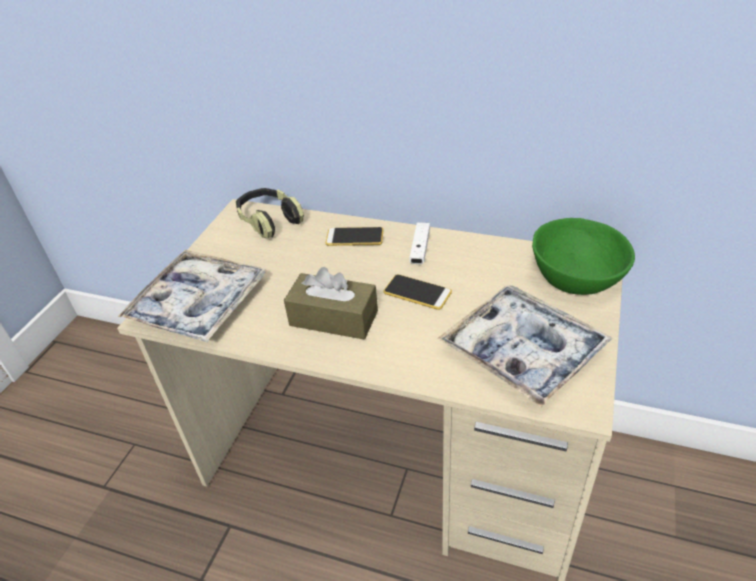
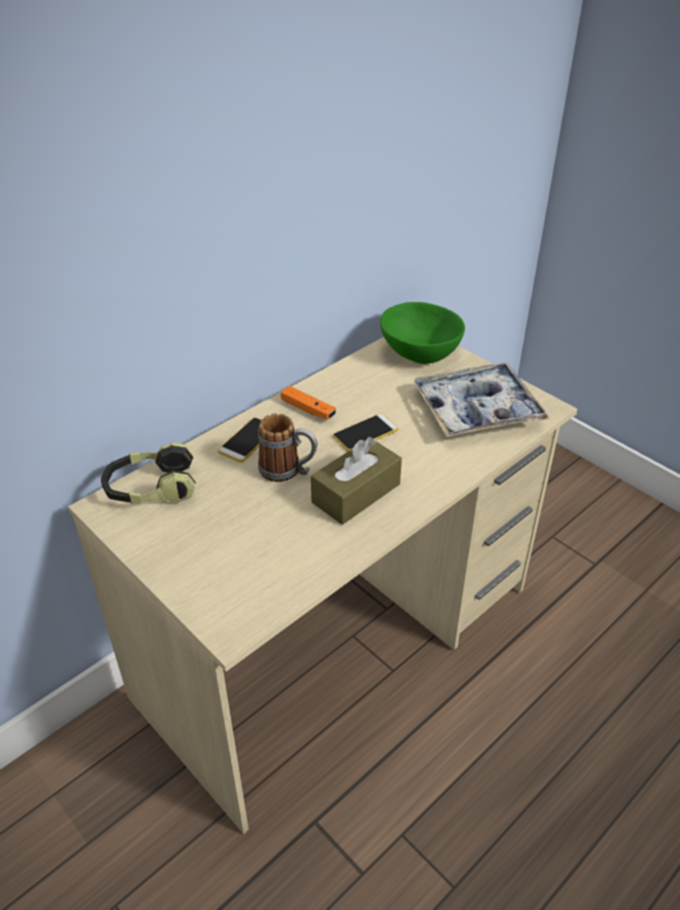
camera: 65 degrees left, 0 degrees up
(198, 304) = (248, 583): tray -> none
(333, 271) = (288, 471): none -> mug
(420, 249) = (308, 409): white game controller -> orange game controller

